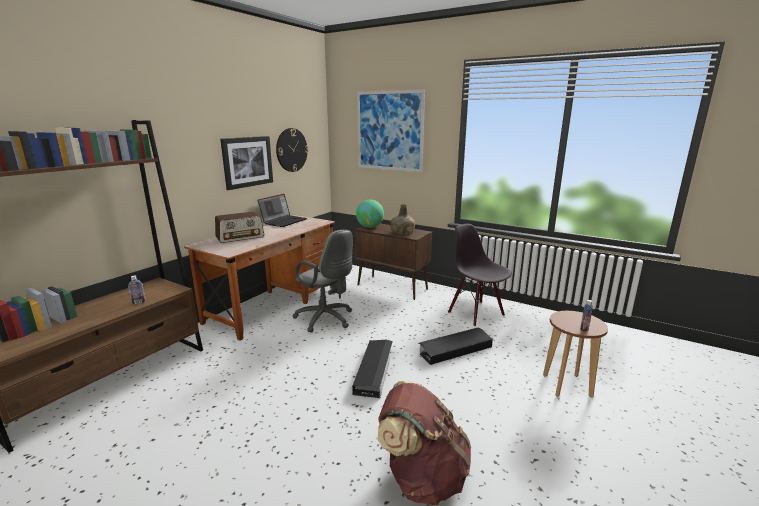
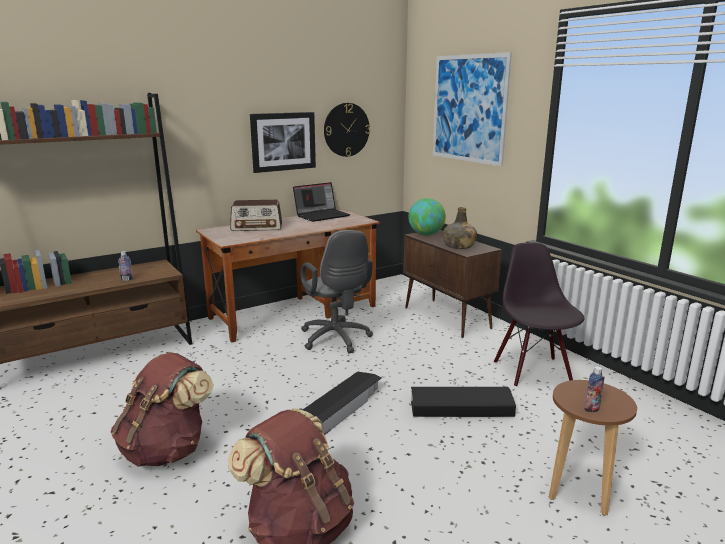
camera: 25 degrees right, 0 degrees up
(258, 451) = (167, 450): none -> brown backpack

